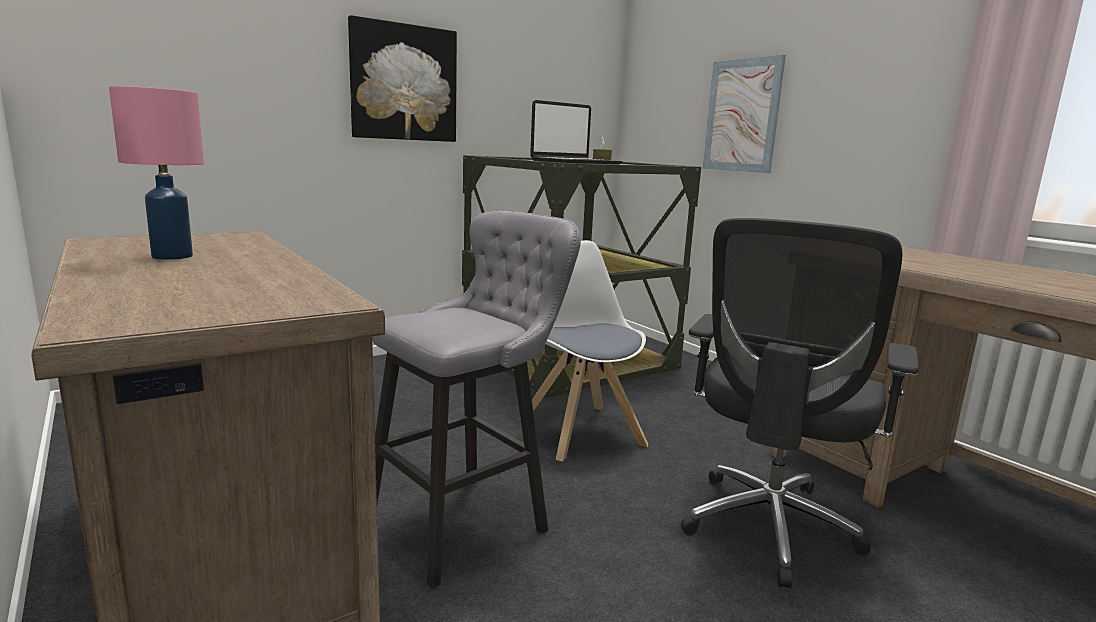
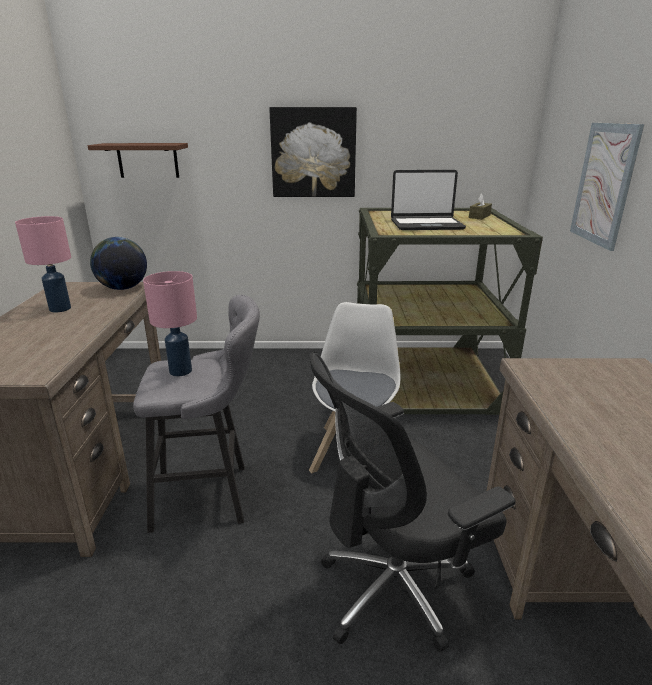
camera: 35 degrees right, 10 degrees up
(149, 70) = (148, 160): none -> brown shelf
(230, 237) = (123, 288): none -> globe
(445, 318) = (180, 371): none -> pink table lamp

